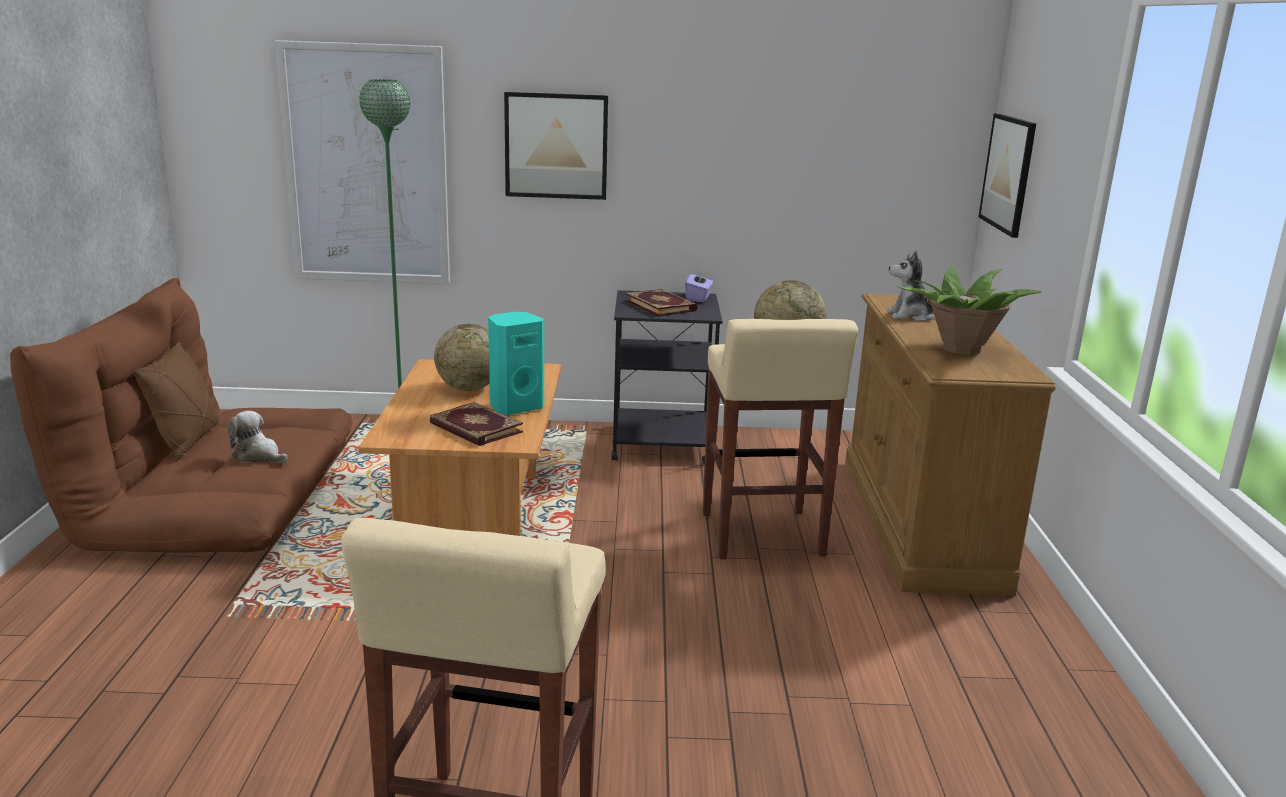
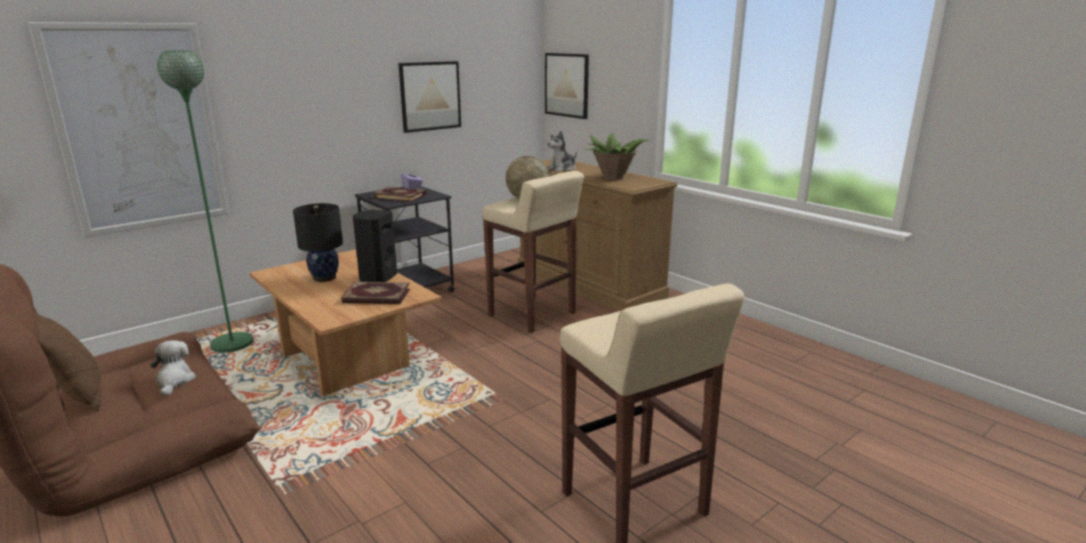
camera: 40 degrees left, 0 degrees up
(258, 456) = (174, 381): plush toy -> plush toy turned 90 degrees clockwise
(469, 388) = (324, 278): globe -> black table lamp
(515, 407) = (377, 278): turquoise speaker -> black speaker
(556, 146) = (297, 96): picture -> picture (430, 96)

